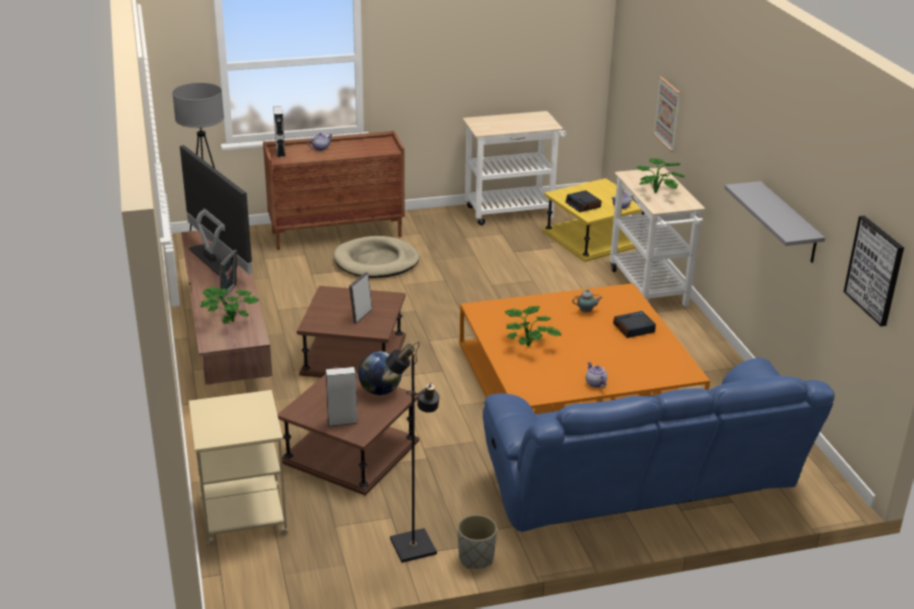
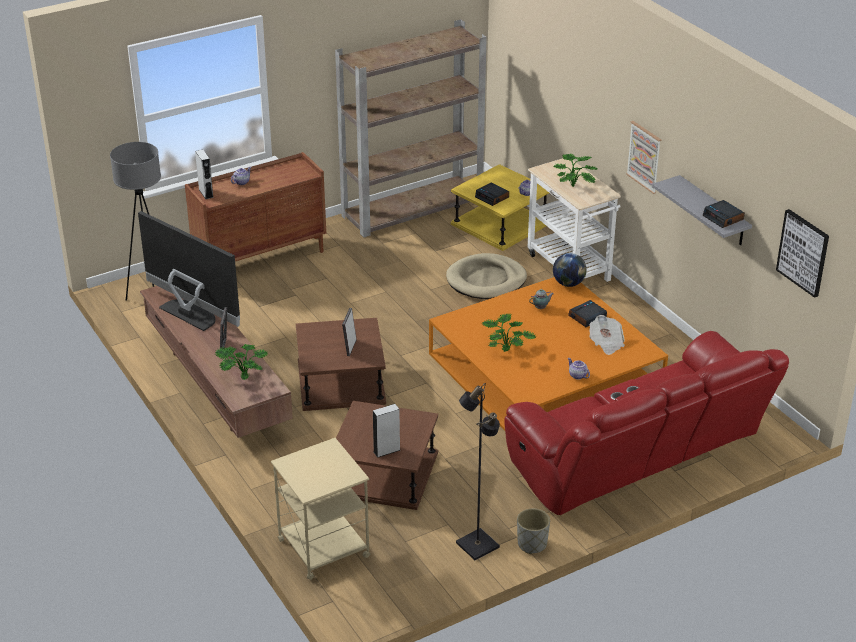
camera: 15 degrees left, 5 degrees up
(376, 261) = (313, 283): beige dog bed -> beige dog bed (486, 280)
(380, 391) = (404, 417): globe -> globe (568, 284)
(510, 212) = (412, 208): white cart -> brown bookcase
(643, 357) = (606, 343): none -> newspaper
(645, 490) = (640, 459): blue sofa -> red sofa
(667, 113) = (566, 107): picture -> picture (644, 157)
(793, 226) = (723, 218): none -> alarm clock

